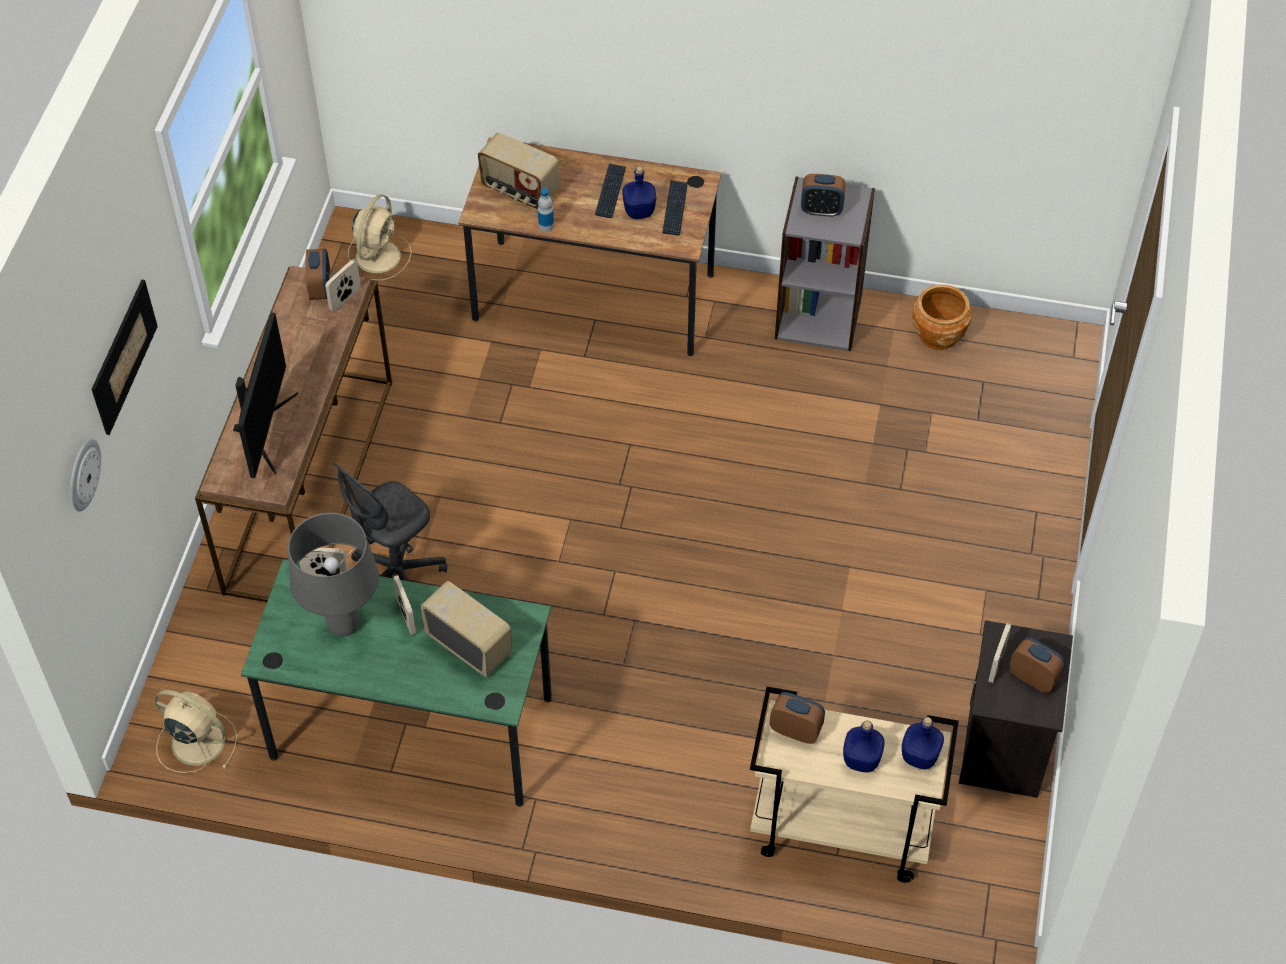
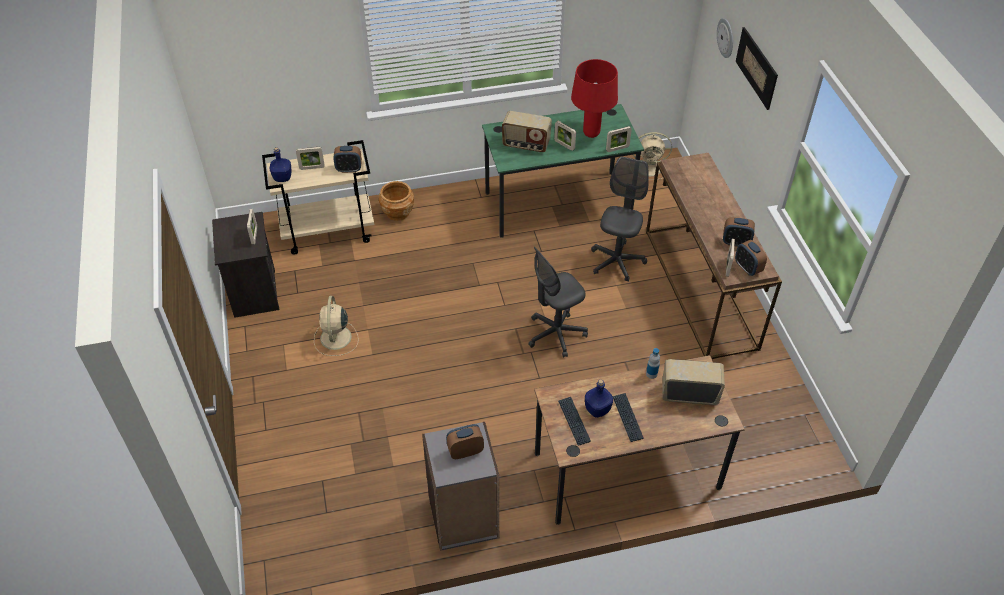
camera: 155 degrees right, 5 degrees down
(265, 430) = (704, 187): monitor -> none
(344, 625) = (591, 133): grey table lamp -> red table lamp
(379, 255) = (788, 444): beige fan -> beige fan (335, 339)
(568, 496) = (556, 334): none -> grey office chair
(860, 760) = (312, 168): blue bottle -> picture frame
(938, 335) = (370, 538): brown planter -> brown planter (397, 212)
(1033, 677) = (232, 237): alarm clock -> alarm clock (736, 242)

